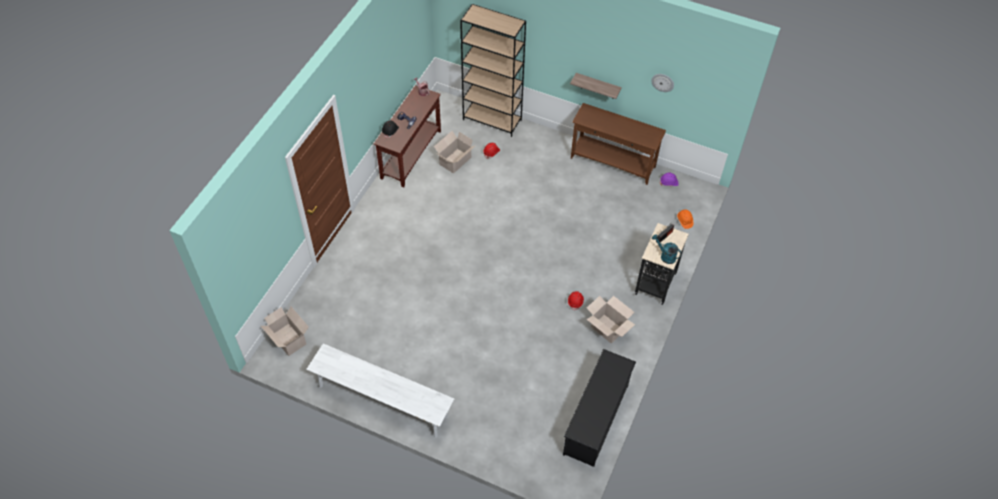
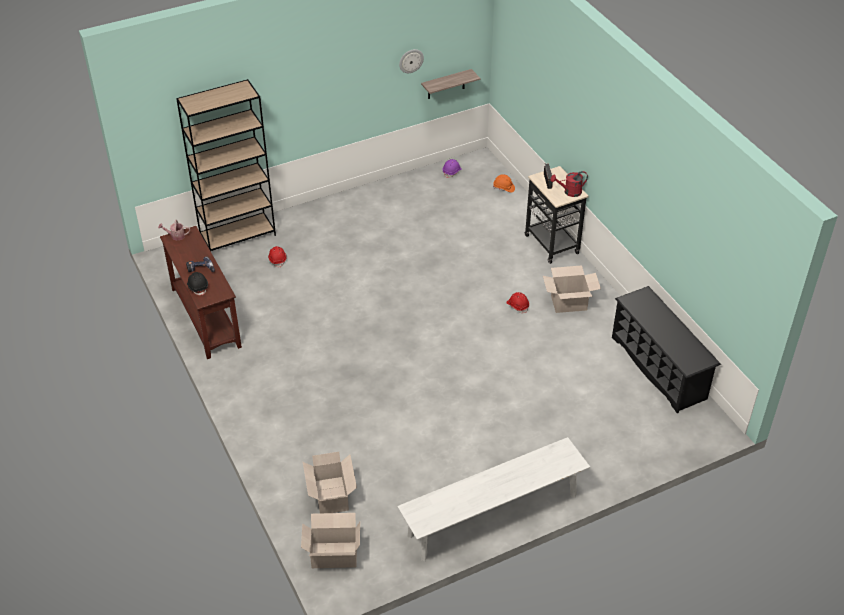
camera: 50 degrees left, 10 degrees down
(454, 161) = (255, 291): cardboard box -> cardboard box (331, 497)
(597, 86) = (343, 112): shelf -> shelf (446, 84)
(613, 162) = (388, 190): brown console table -> none
(665, 256) = (569, 192): turquoise watering can -> red watering can

